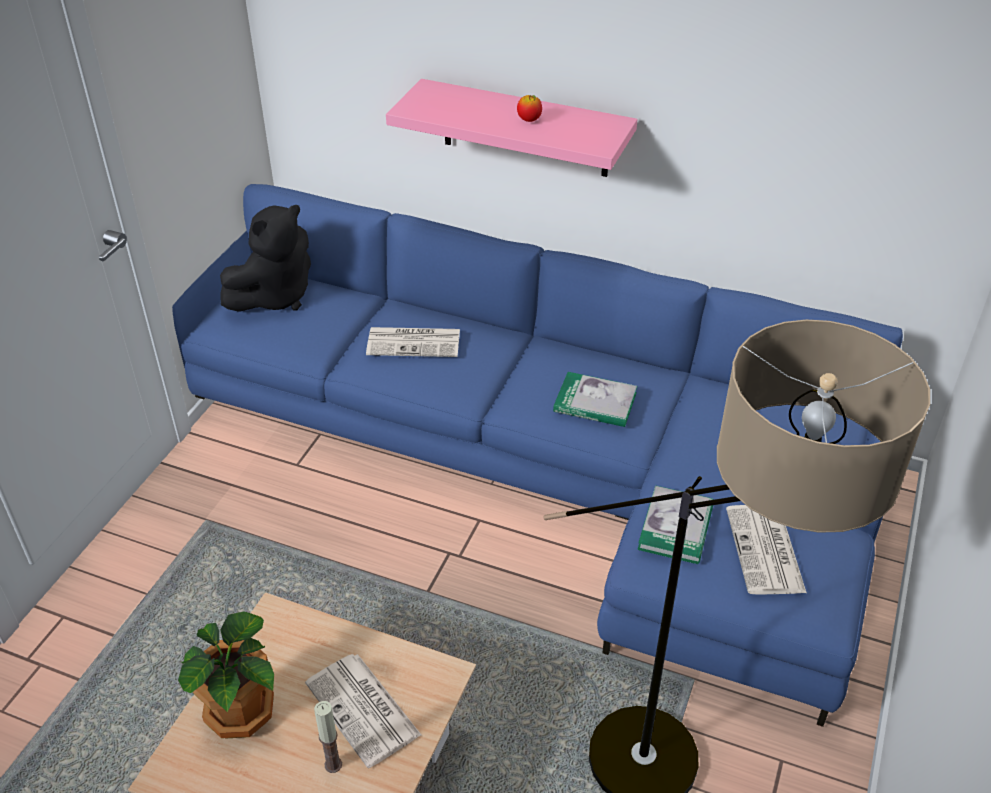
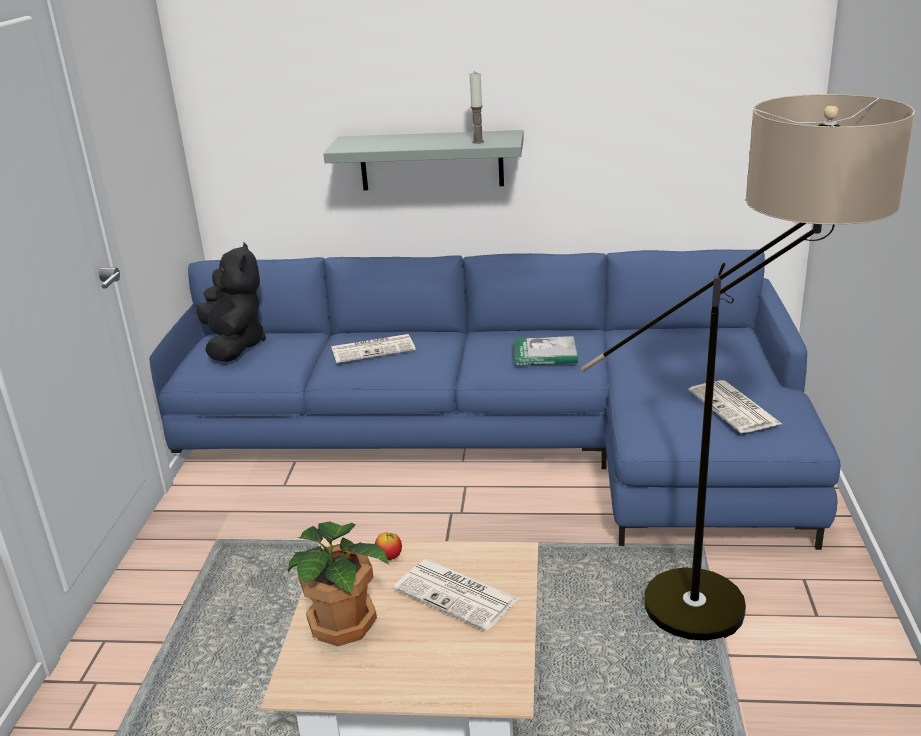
camera: 15 degrees left, 15 degrees down
(275, 296) = (234, 345): black plush toy -> black plush toy turned 45 degrees counterclockwise
(333, 764) = (451, 638): candle -> candle (478, 142)
(525, 129) = (431, 160): pink shelf -> grey shelf
(529, 120) = (441, 140): apple -> apple (389, 557)
(676, 527) = (656, 410): book -> none

